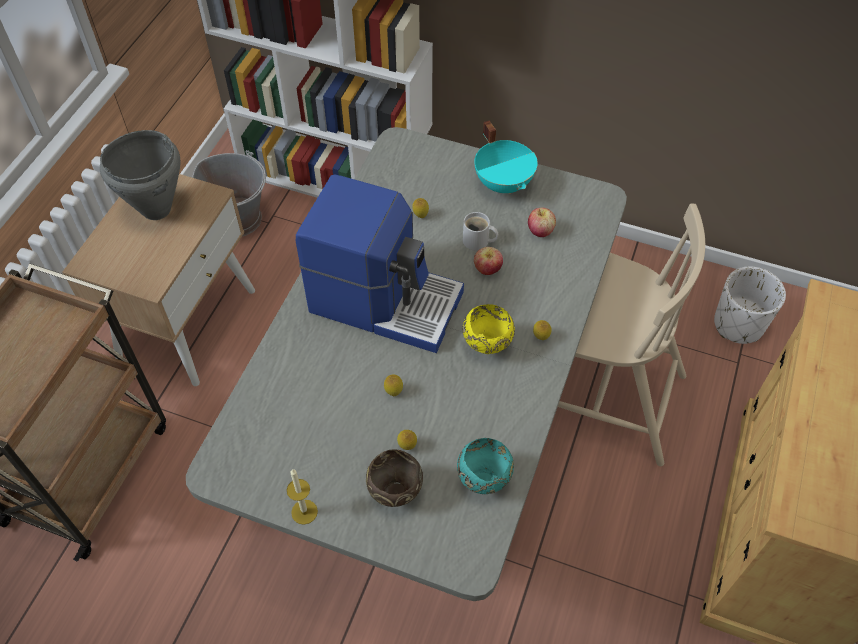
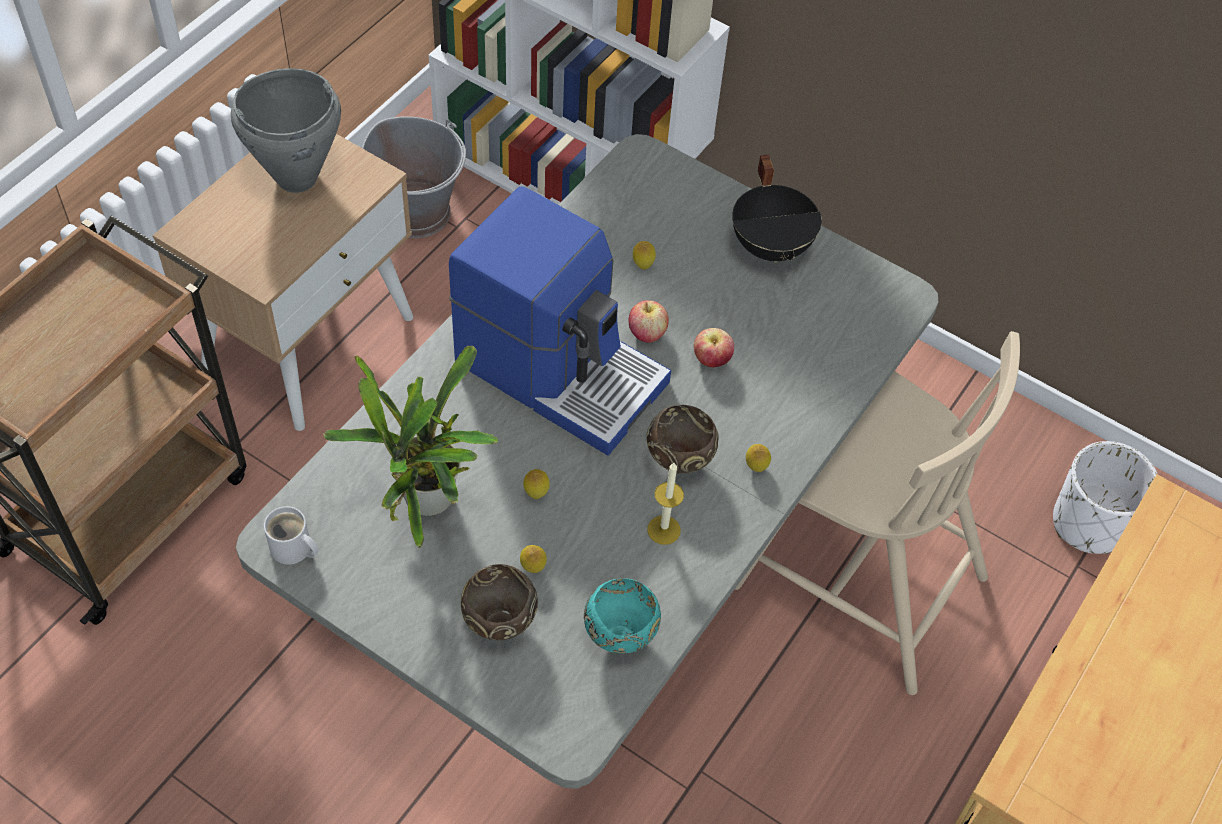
camera: 10 degrees right, 0 degrees up
(304, 512) = (375, 619): candle -> candle (663, 530)
(317, 419) = (425, 505): none -> potted plant
(478, 242) = (710, 319): white mug -> white mug (293, 550)
(487, 346) = (680, 462): yellow bowl -> brown bowl
(504, 183) = (772, 246): turquoise cooking pot -> black cooking pot
(540, 231) = (801, 323): apple -> apple (647, 333)

